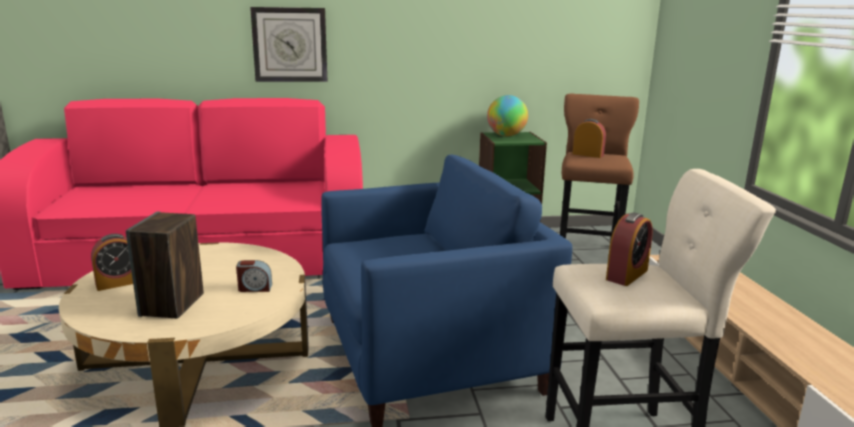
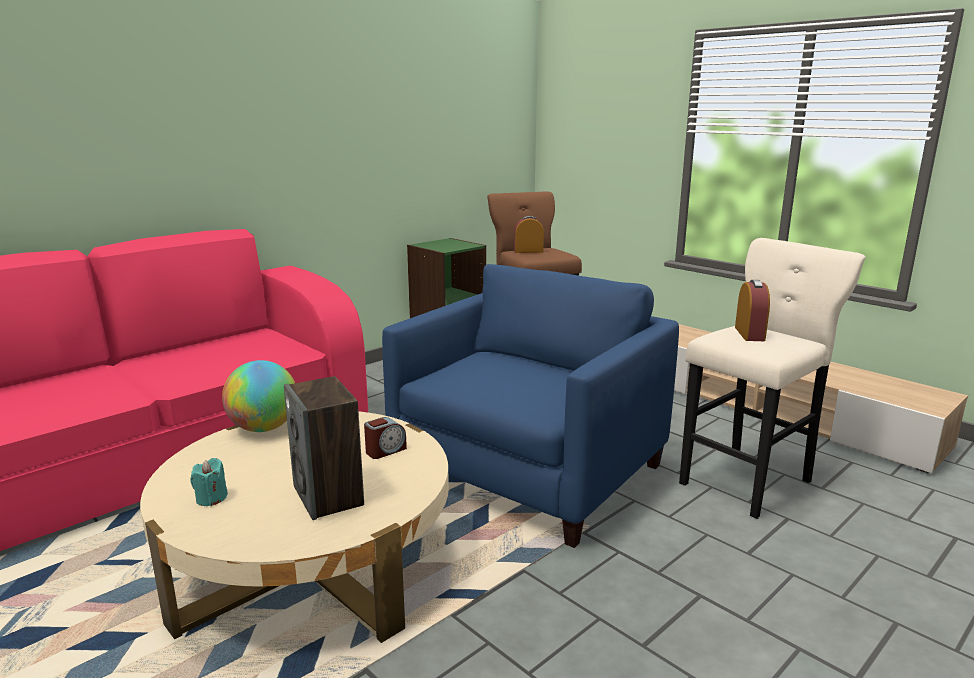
camera: 35 degrees left, 0 degrees up
(119, 283) = (211, 498): alarm clock -> turquoise candle
(290, 45) = (195, 162): wall clock -> none
(506, 136) = (438, 244): globe -> globe (263, 428)

